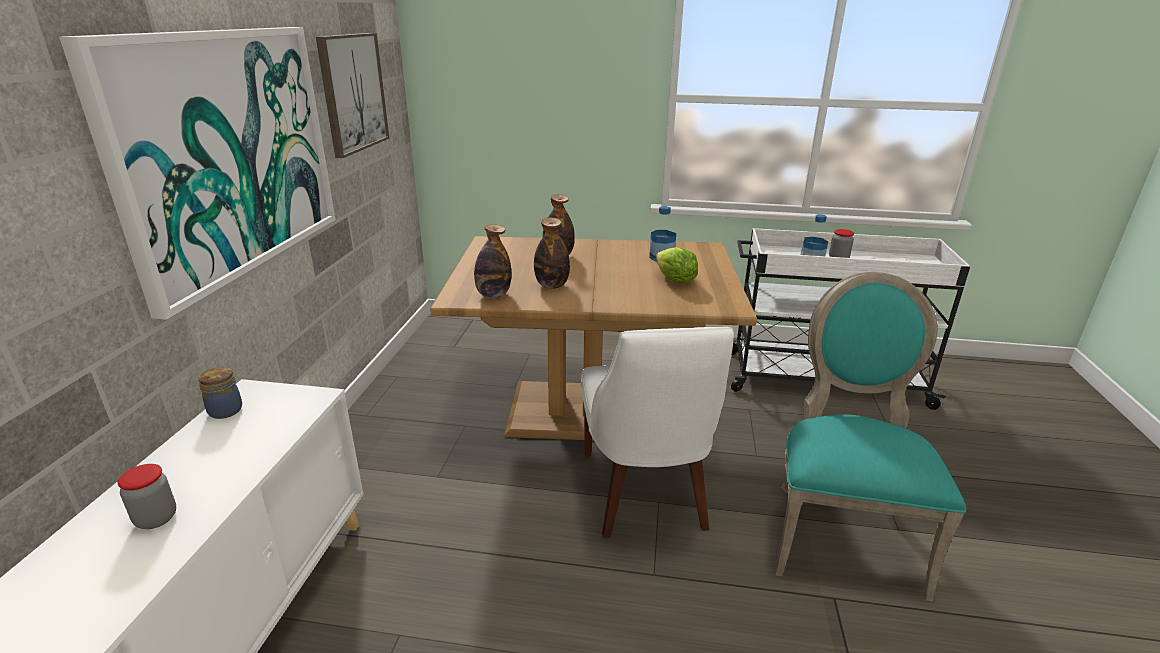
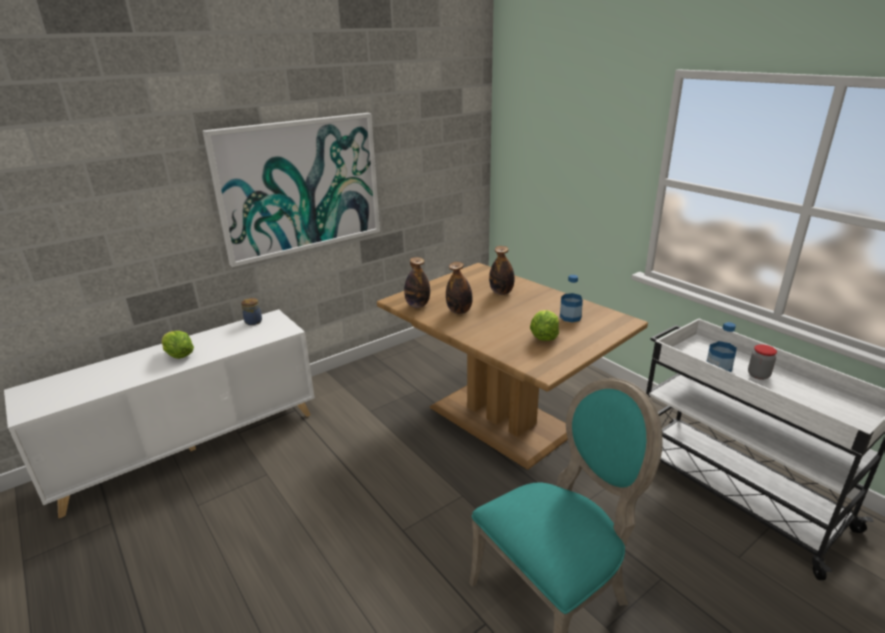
camera: 45 degrees right, 0 degrees up
(156, 518) = (179, 356): jar -> lettuce
(352, 93) = (423, 150): picture -> none
(644, 494) = (460, 486): white chair -> none

